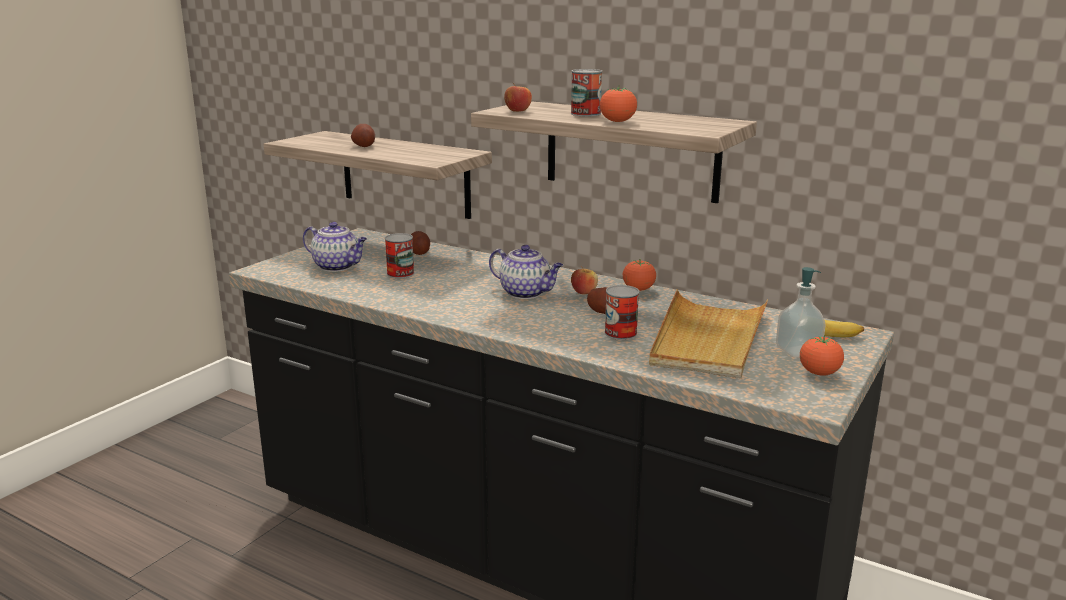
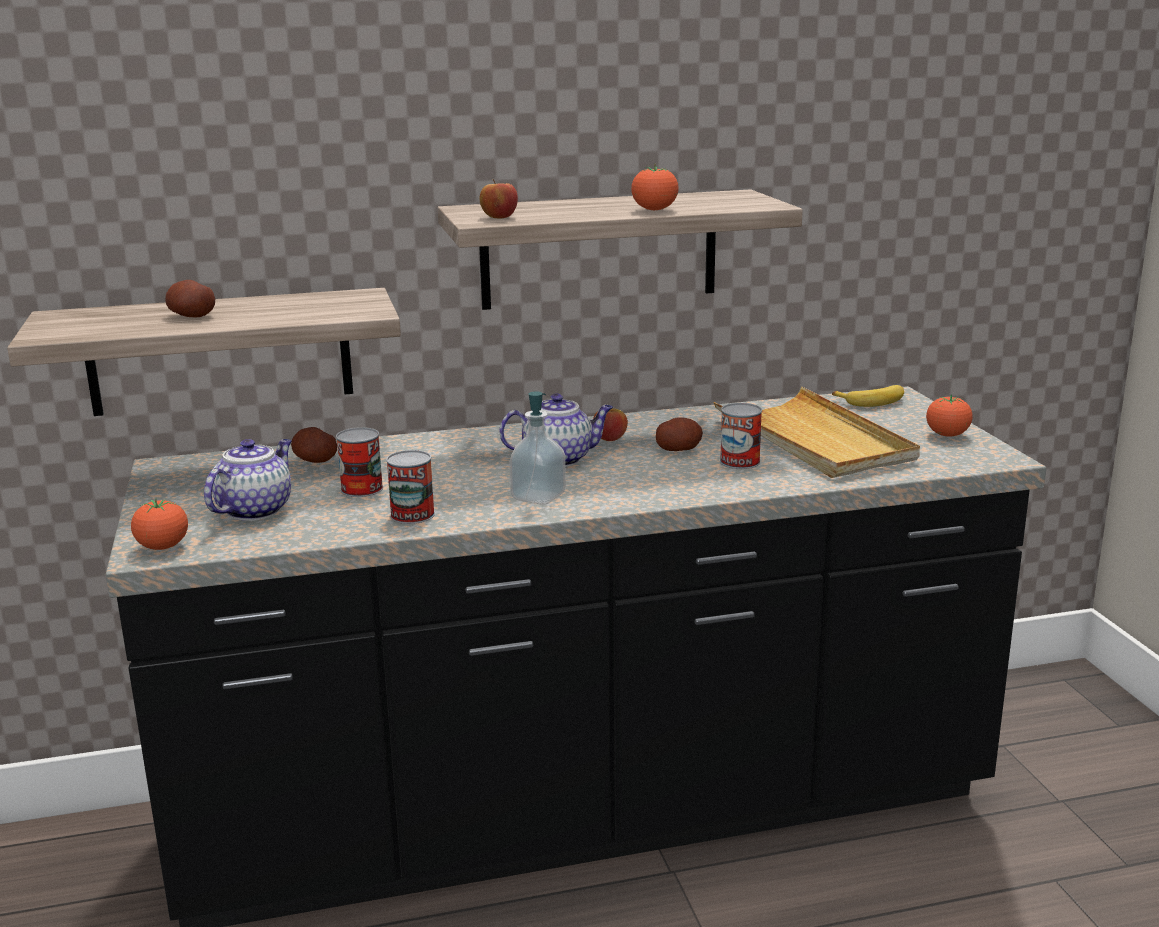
camera: 45 degrees left, 0 degrees up
(338, 266) = (255, 510): teapot -> teapot turned 45 degrees counterclockwise
(585, 114) = (583, 208): can -> can (412, 515)
(638, 289) = (649, 419): tomato -> tomato (163, 547)
(798, 351) = (894, 424): soap dispenser -> soap dispenser (538, 497)

